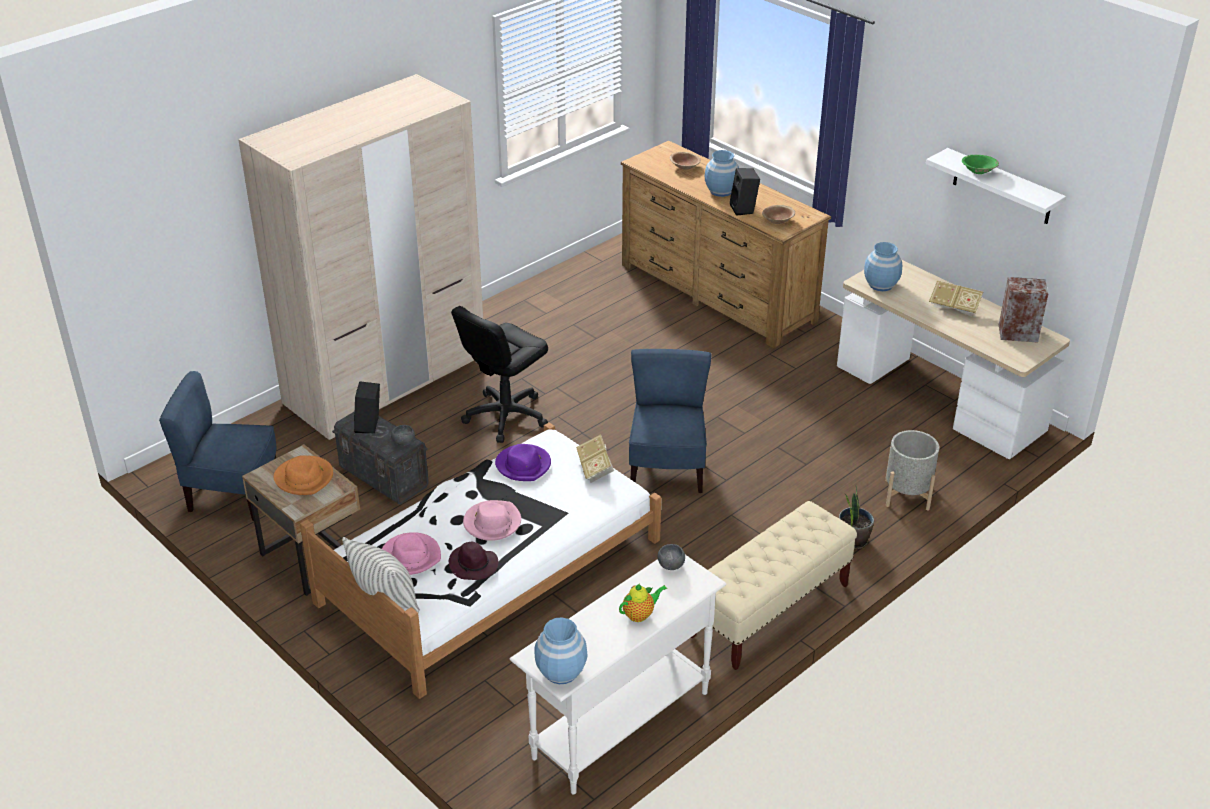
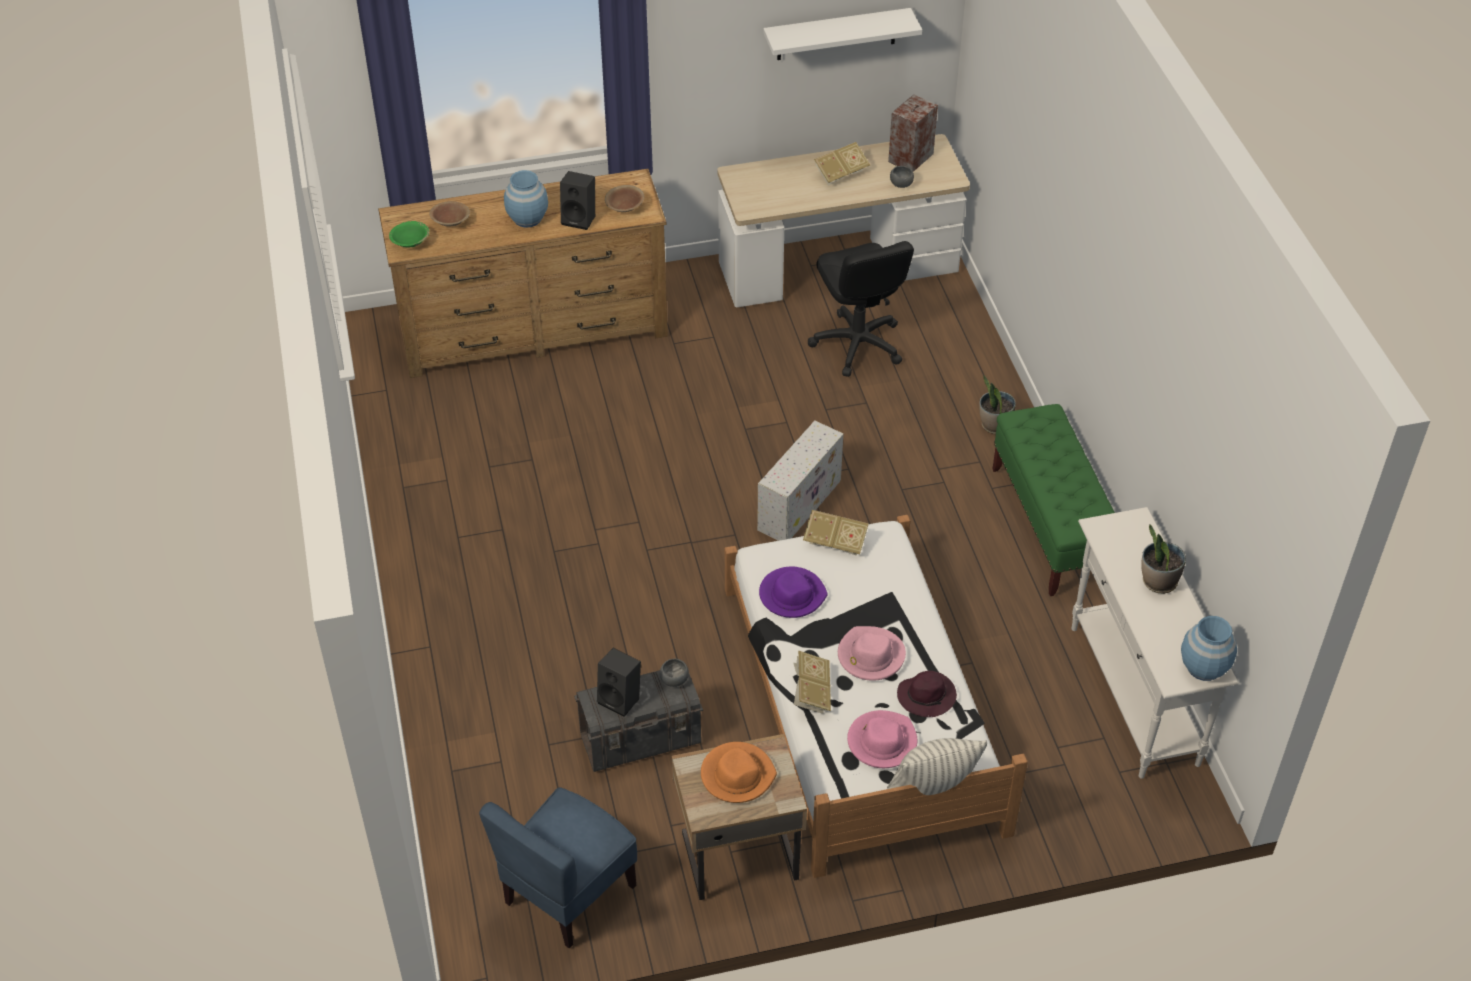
camera: 60 degrees left, 10 degrees up
(386, 381) = (459, 672): beige wardrobe -> none
(434, 506) = (811, 692): none -> book
(505, 416) = (612, 592): black office chair -> black office chair (857, 344)
(640, 614) = (1158, 582): teapot -> potted plant
(667, 469) = (800, 504): blue chair -> white storage box
(670, 565) = (1103, 533): grey bowl -> grey bowl (900, 184)
(769, 611) = (1050, 526): beige bench -> green bench
(880, 285) = (764, 199): blue vase -> none
(907, 494) = (957, 359): grey planter -> none
(978, 171) = (824, 32): green bowl -> green bowl (410, 242)

